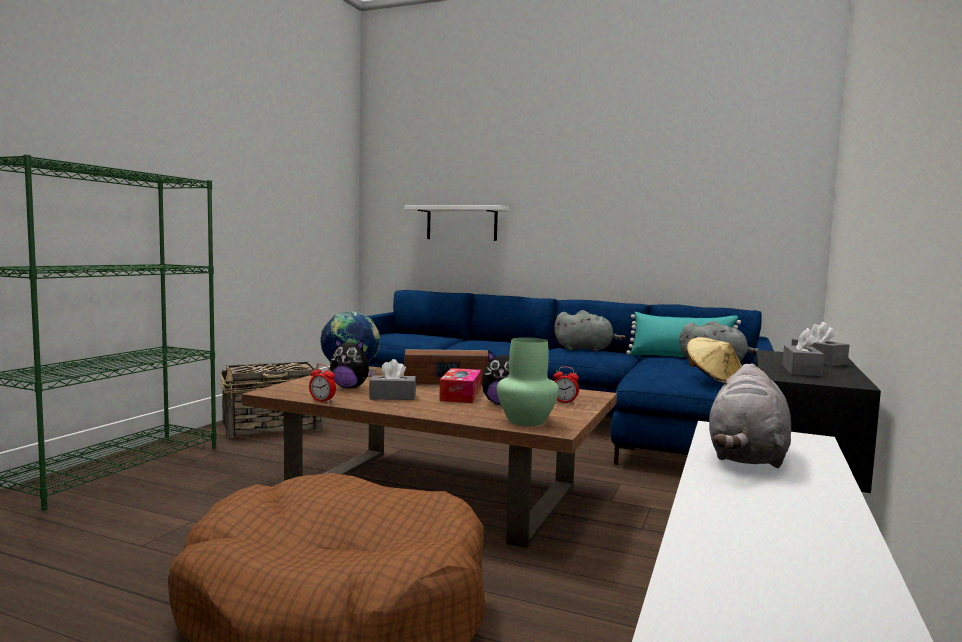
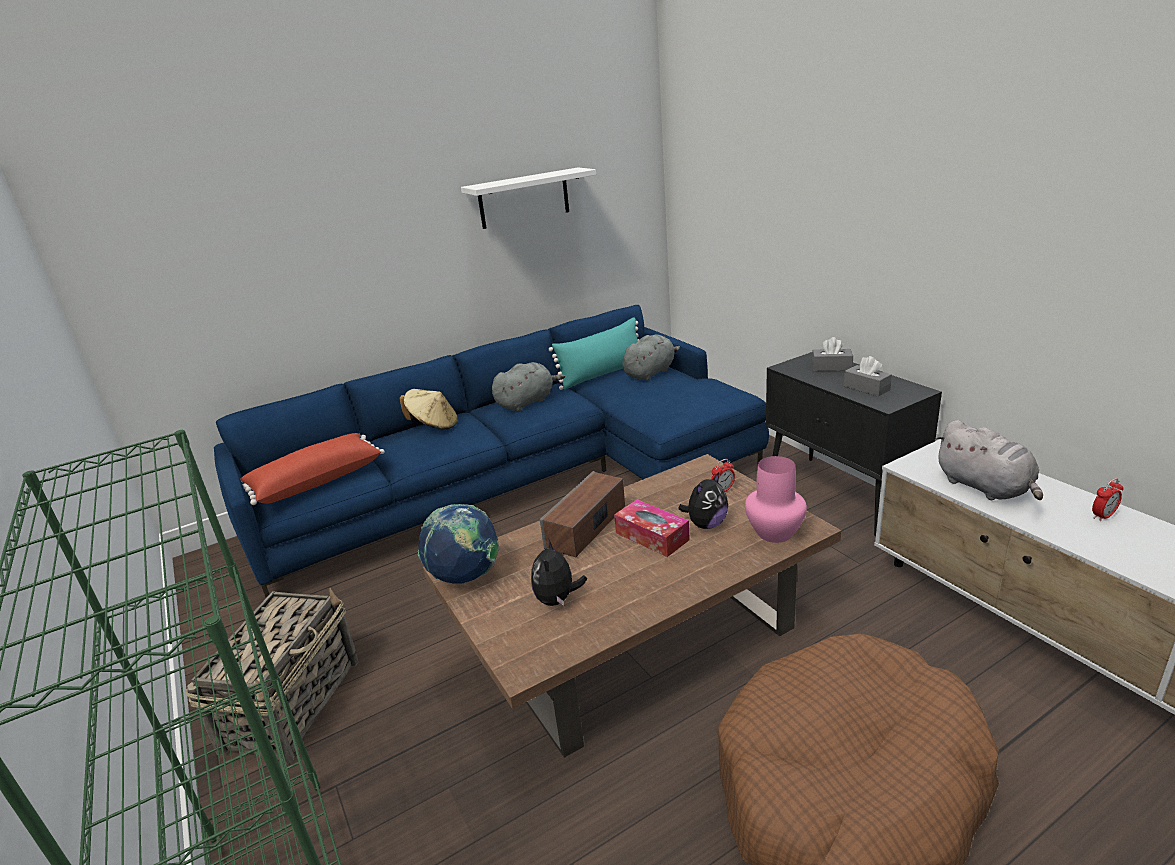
camera: 50 degrees left, 20 degrees up
(322, 401) = (607, 636): alarm clock -> alarm clock (1103, 516)
(350, 387) = (557, 599): plush toy -> plush toy turned 135 degrees clockwise
(392, 397) = (626, 581): grey tissue box -> none
(407, 337) = (316, 481): none -> red pillow
(461, 223) = (278, 292): white shelf -> white shelf (524, 198)
(526, 421) = (774, 532): green vase -> pink vase
(713, 380) = (703, 396): beige hat -> beige hat (433, 425)

